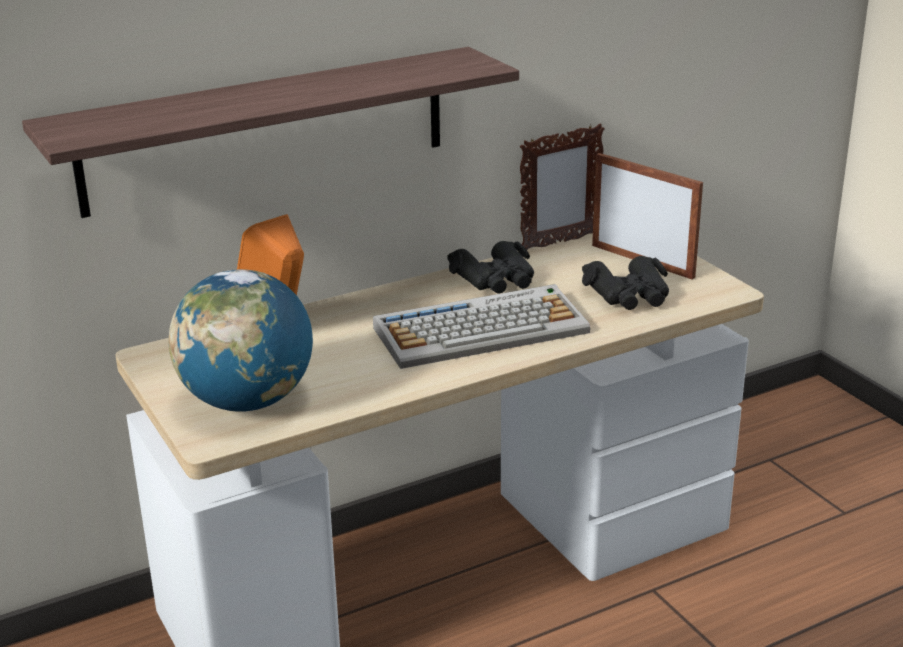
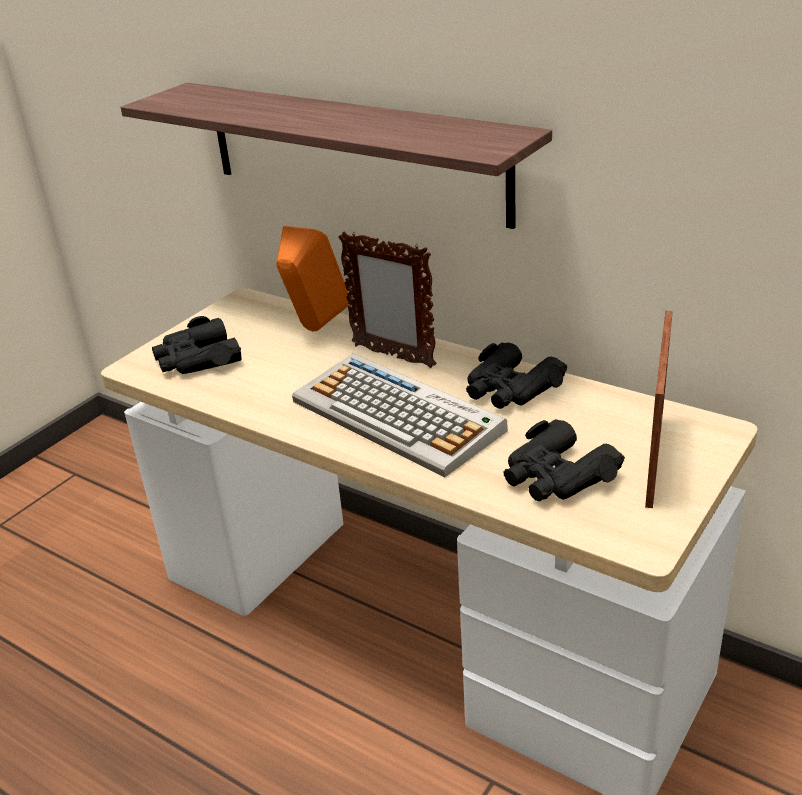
camera: 65 degrees right, 5 degrees up
(247, 401) = (197, 359): globe -> black binoculars
(559, 242) = (638, 395): picture frame -> picture frame (393, 356)

